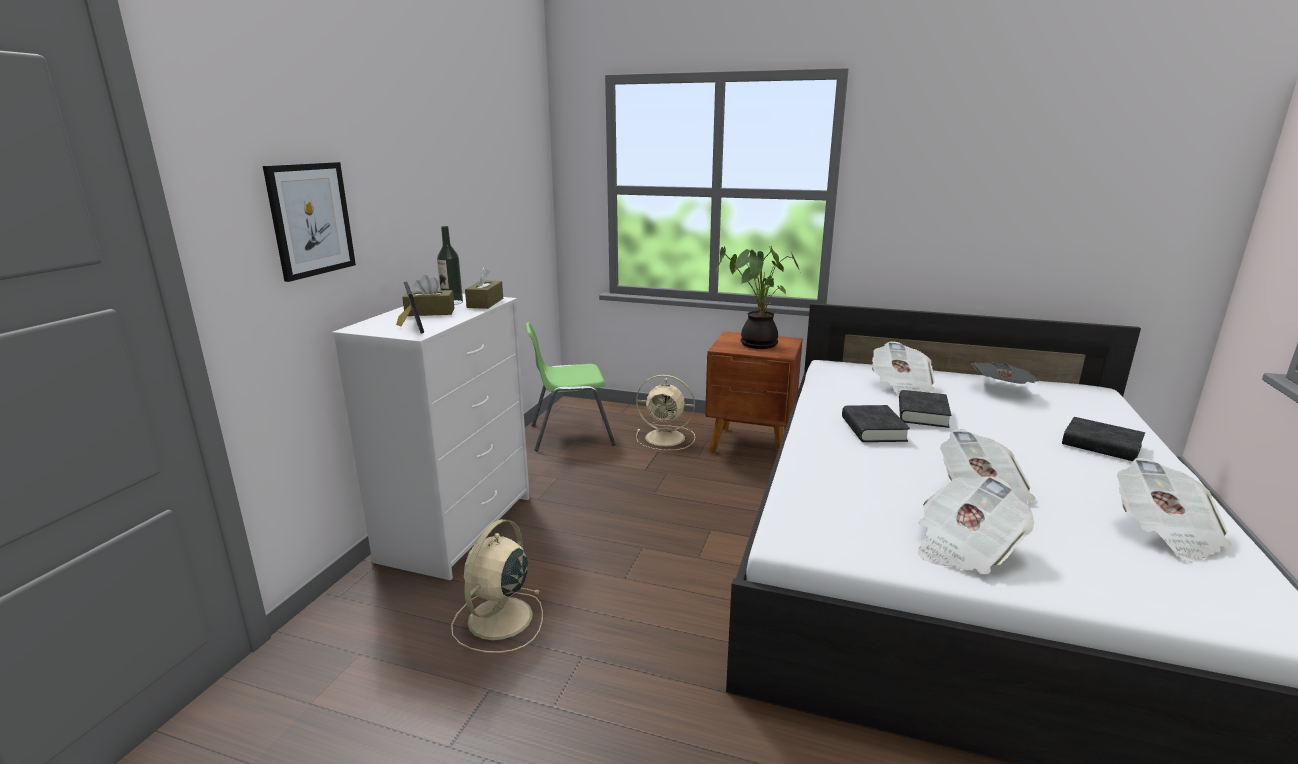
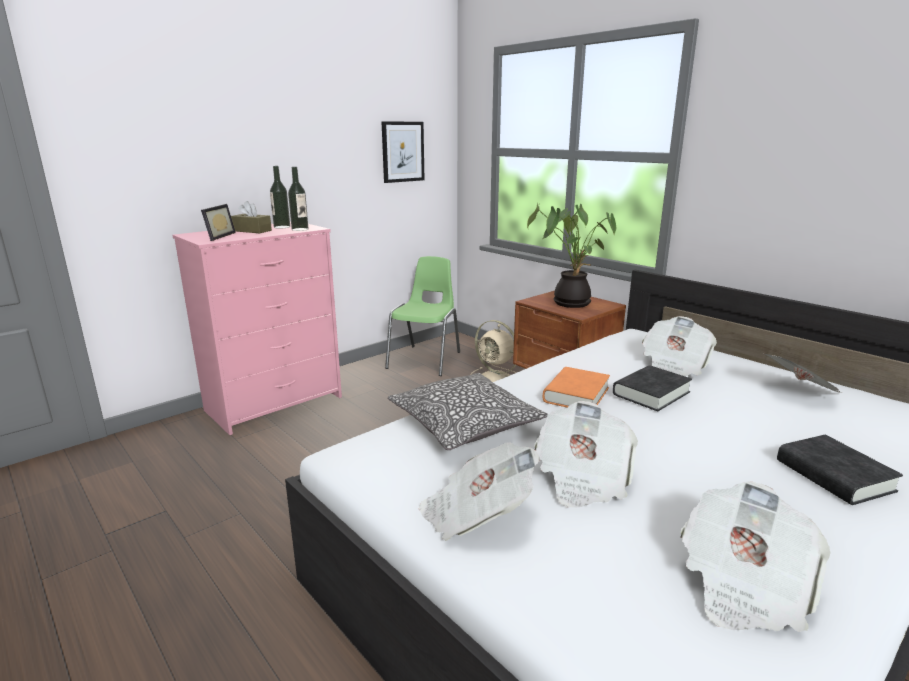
camera: 30 degrees right, 0 degrees up
(311, 219) = (164, 152): picture -> picture (403, 152)
(458, 527) = (275, 403): white dresser -> pink dresser
(485, 303) = (300, 229): brown tissue box -> bottle
(498, 620) = (223, 470): beige fan -> none
(570, 434) = (426, 360): green chair -> green chair turned 90 degrees clockwise
(836, 479) = (465, 424): none -> pillow
(873, 429) = (576, 395): black book -> orange book

